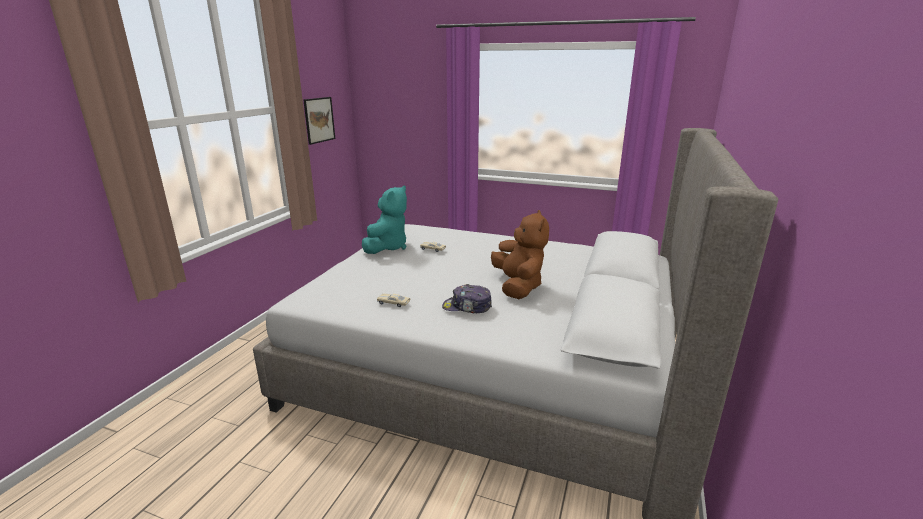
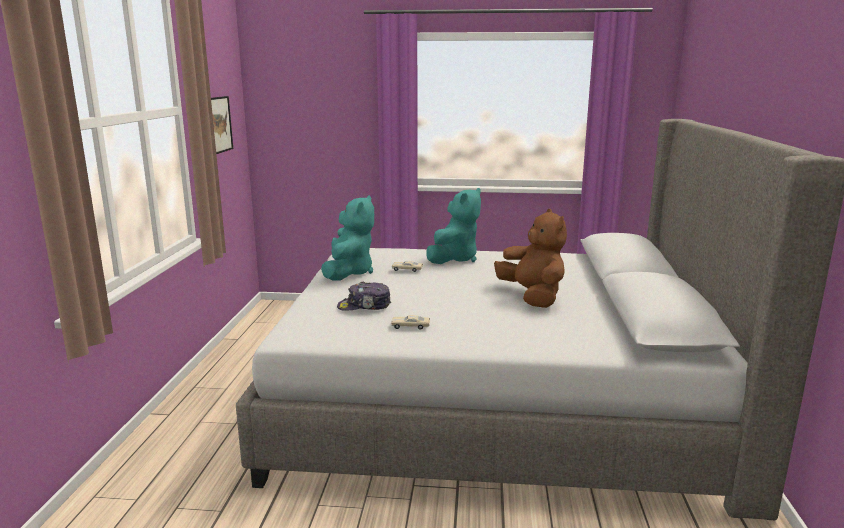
camera: 15 degrees left, 5 degrees down
(467, 307) = (496, 321): cap -> cap (364, 306)
(481, 242) = (454, 259): none -> turquoise plush toy

